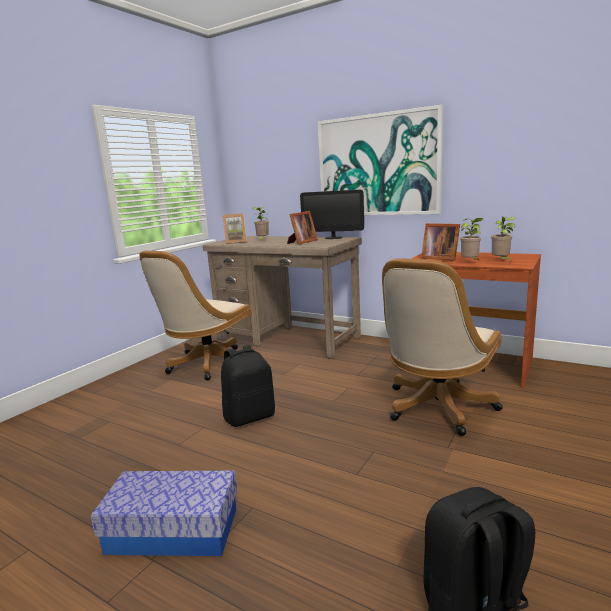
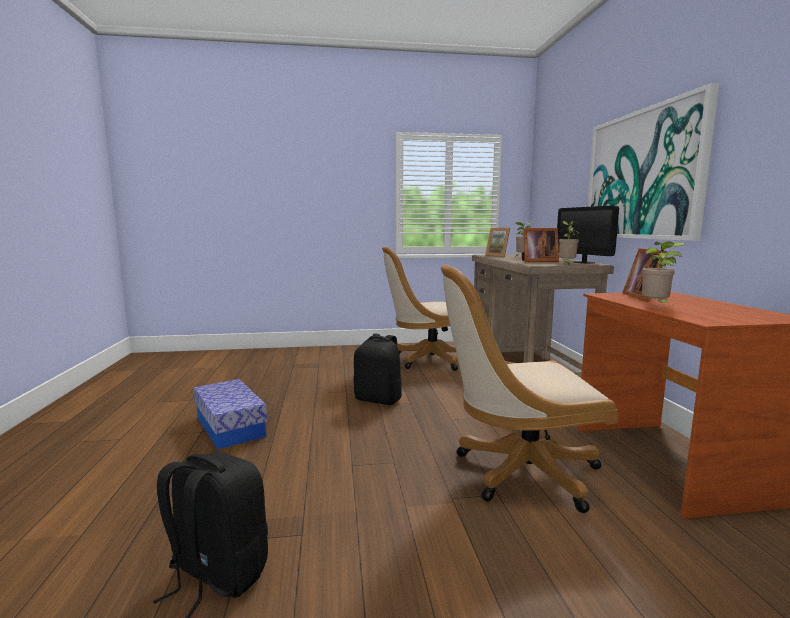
camera: 50 degrees right, 5 degrees down
(501, 261) = (704, 313): potted plant -> potted plant (566, 264)

